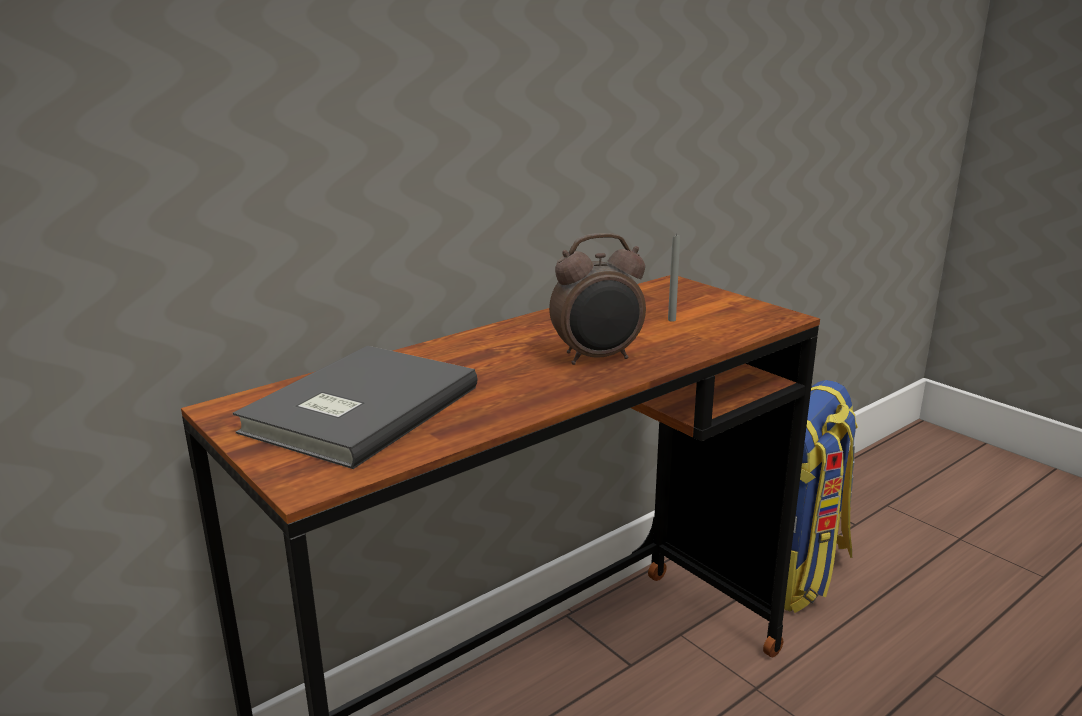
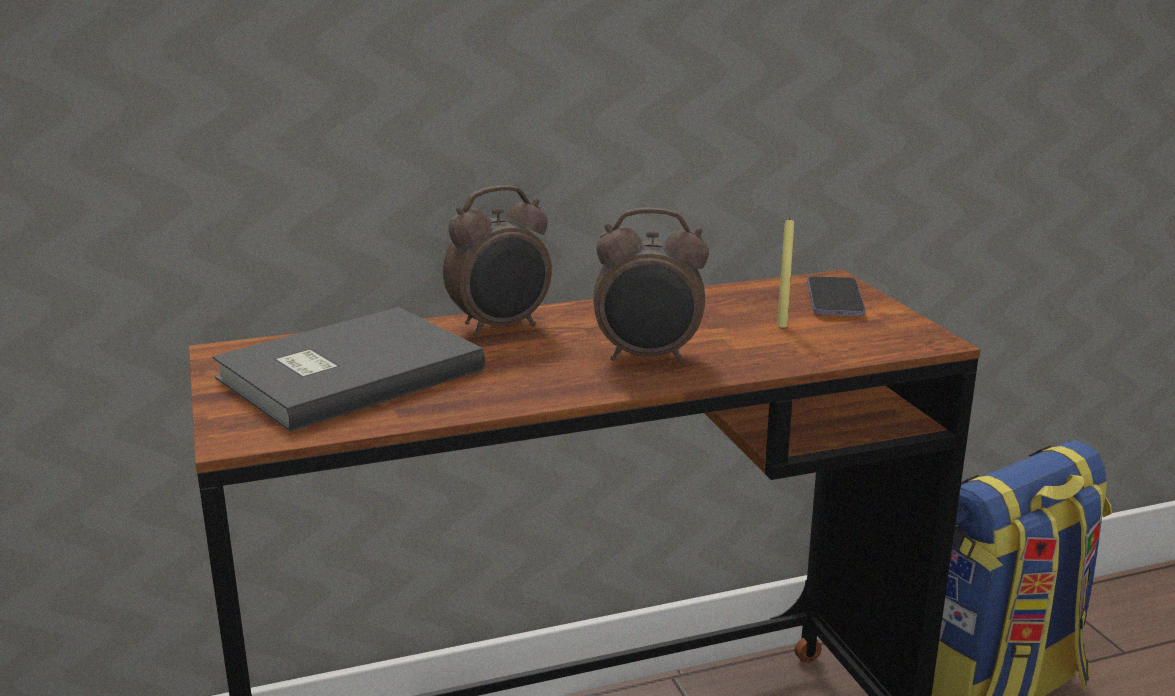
camera: 20 degrees right, 0 degrees up
(457, 351) = (501, 327): none -> alarm clock
(671, 320) = (782, 325): grey candle -> yellow candle
(690, 297) = (834, 300): none -> phone

